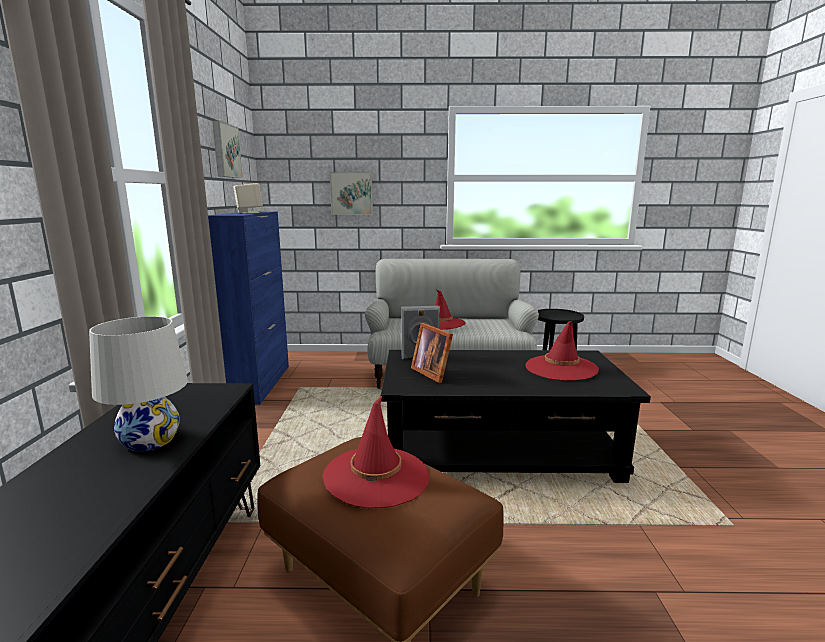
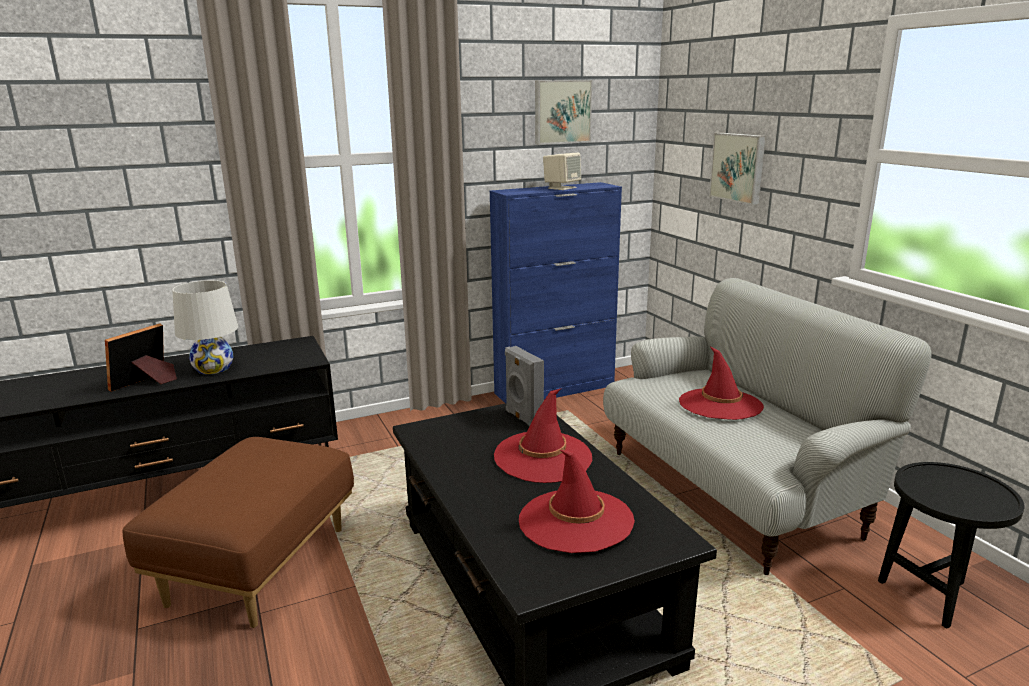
camera: 65 degrees right, 5 degrees up
(376, 476) = (252, 472): red hat -> red hat (543, 457)
(432, 373) = (476, 437): picture frame -> picture frame (146, 383)

